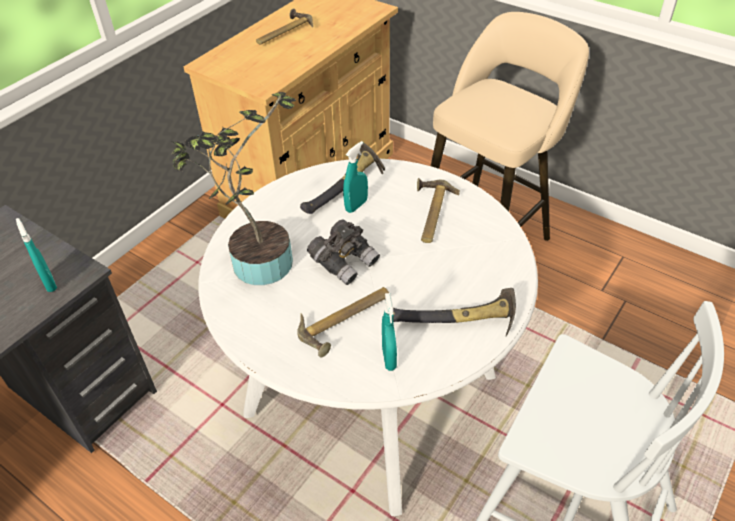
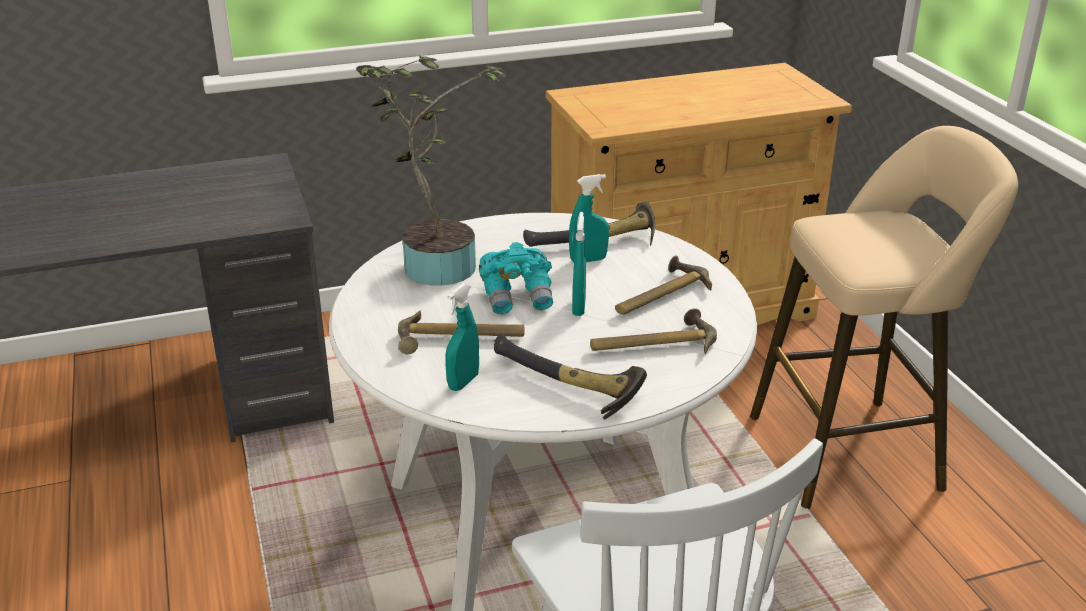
camera: 35 degrees right, 15 degrees down
(49, 283) = (255, 216): turquoise spray bottle -> turquoise spray bottle (578, 307)
(283, 32) = (684, 91): hammer -> hammer (652, 343)
(344, 262) = (518, 297): grey binoculars -> turquoise binoculars

